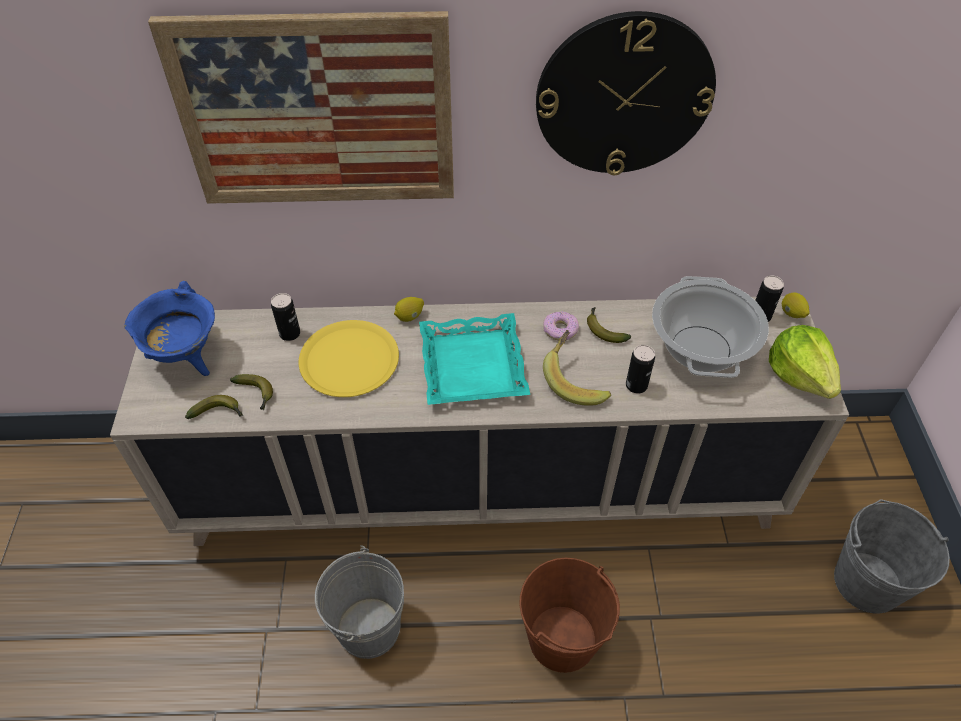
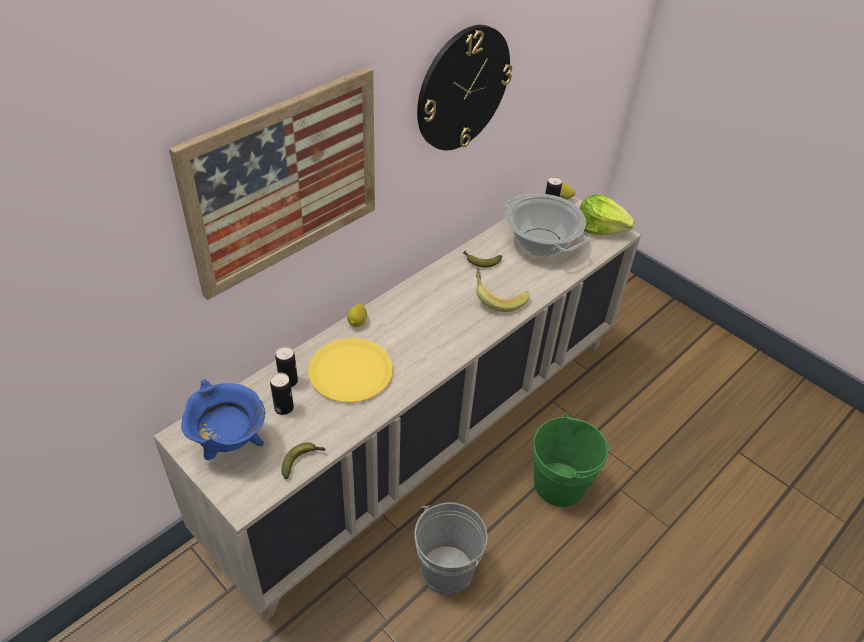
camera: 45 degrees left, 5 degrees down
(256, 394) = (313, 432): banana -> none
(473, 366) = (432, 326): turquoise tray -> none
(560, 330) = (457, 276): donut -> none
(562, 638) = (559, 484): brown bucket -> green bucket
(636, 385) = (531, 281): can -> can (284, 408)
(867, 582) = (665, 343): grey bucket -> none

